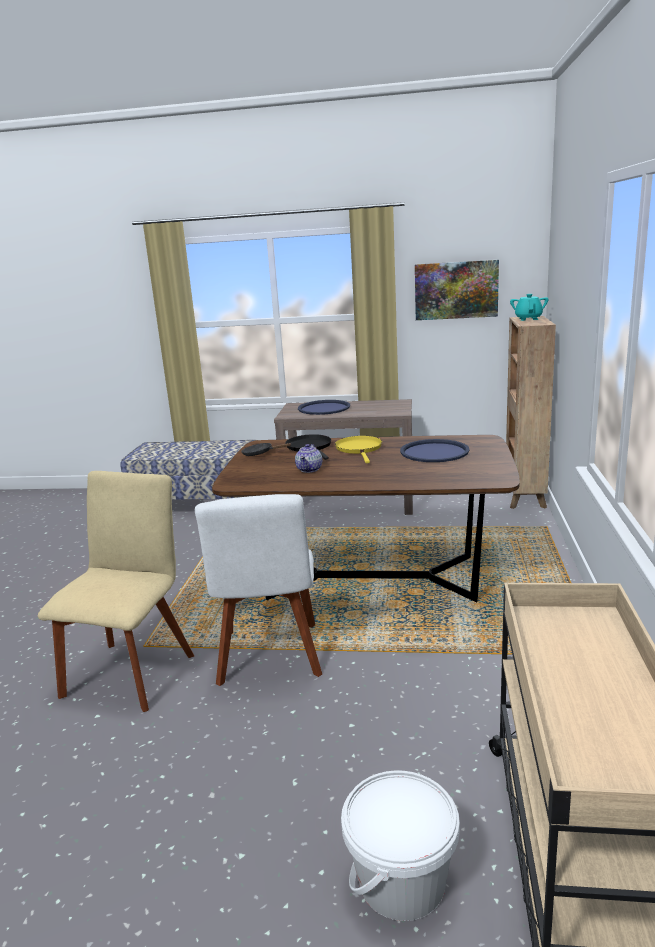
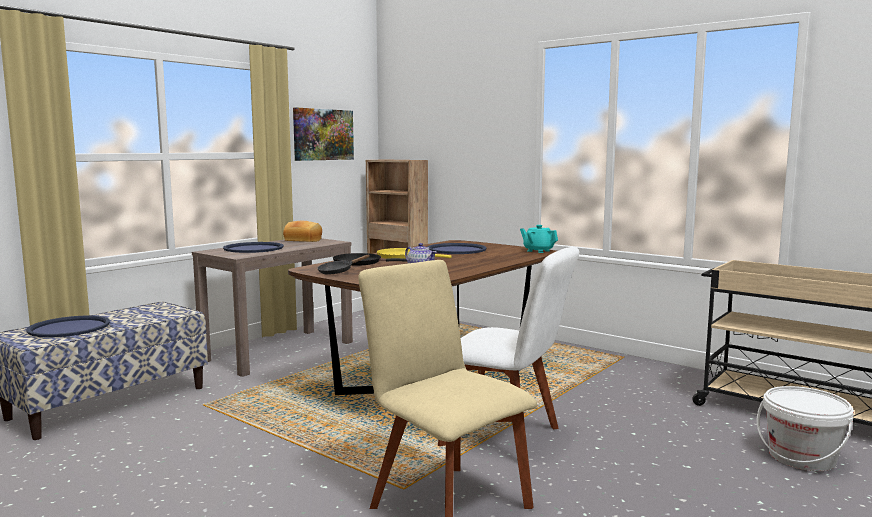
camera: 60 degrees left, 10 degrees down
(171, 449) = (69, 328): none -> blue tray
(388, 405) = (303, 240): none -> bread
(528, 319) = (388, 159): turquoise teapot -> turquoise teapot (538, 251)

